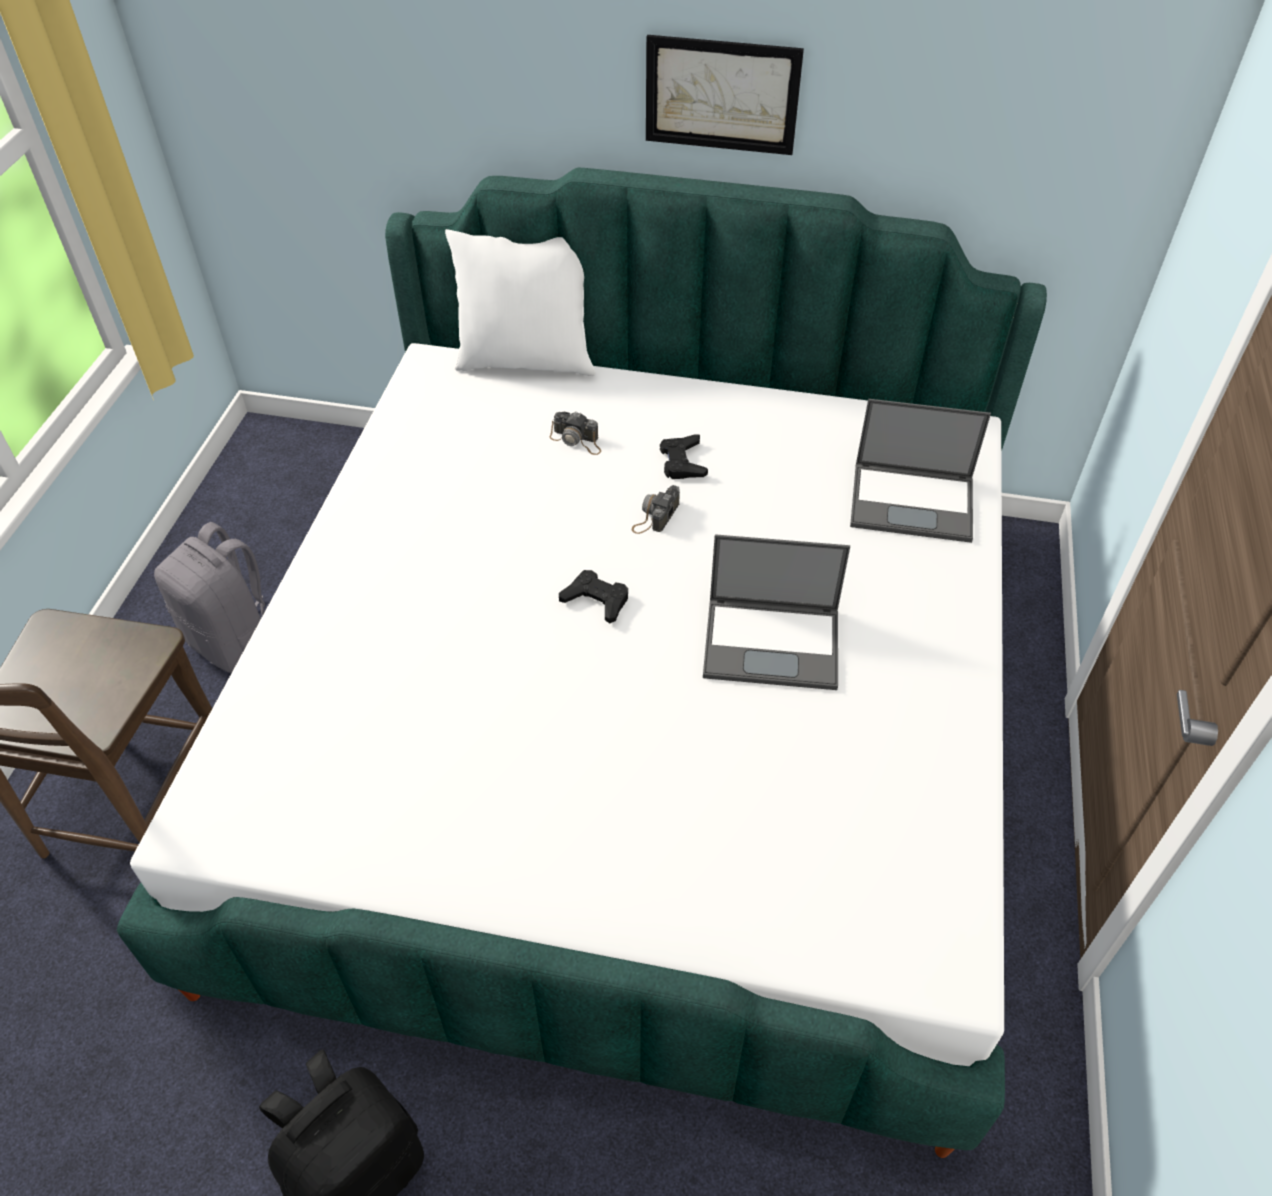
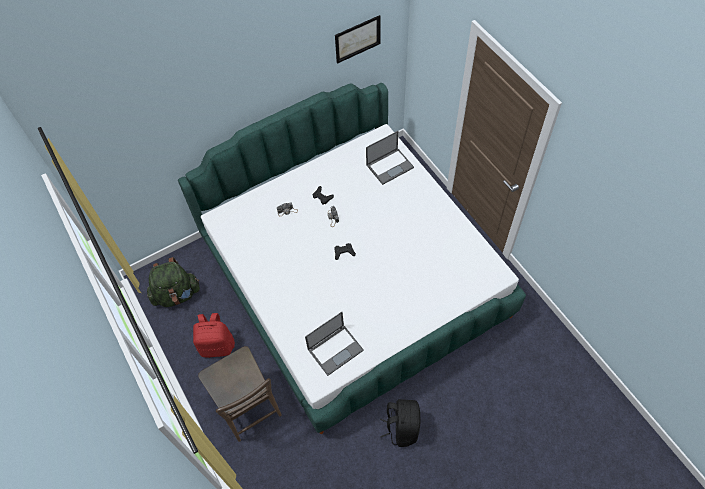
camera: 40 degrees left, 10 degrees up
(236, 641) = (217, 345): grey backpack -> red backpack
(285, 501) = (177, 294): none -> green backpack
(526, 361) = (243, 196): white pillow -> none
(721, 95) = (275, 87): picture -> picture (357, 39)
(773, 643) = (396, 230): laptop -> laptop (336, 349)

